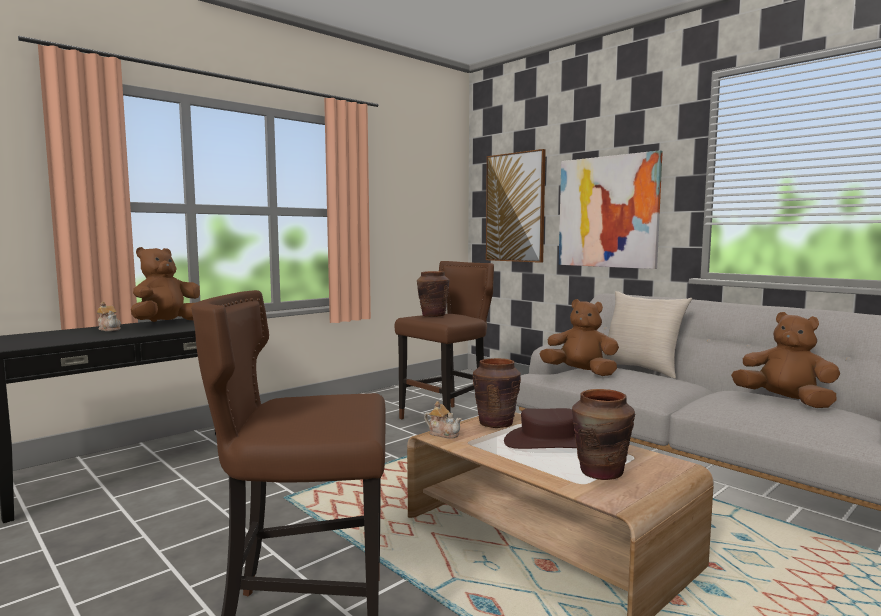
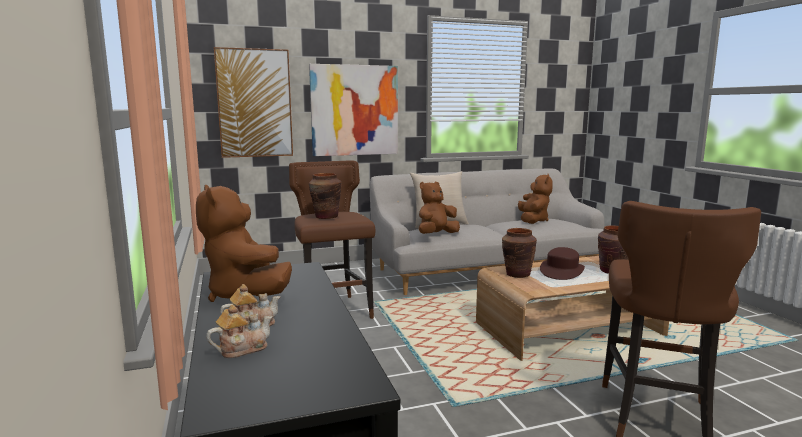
camera: 65 degrees left, 5 degrees up
(443, 433) = (531, 289): teapot -> teapot (242, 349)
(785, 401) = (533, 220): brown plush toy -> brown plush toy turned 120 degrees clockwise

